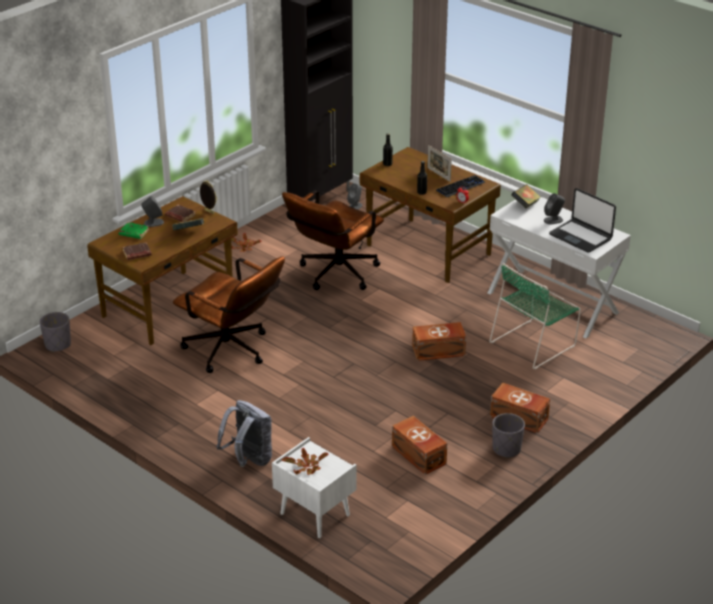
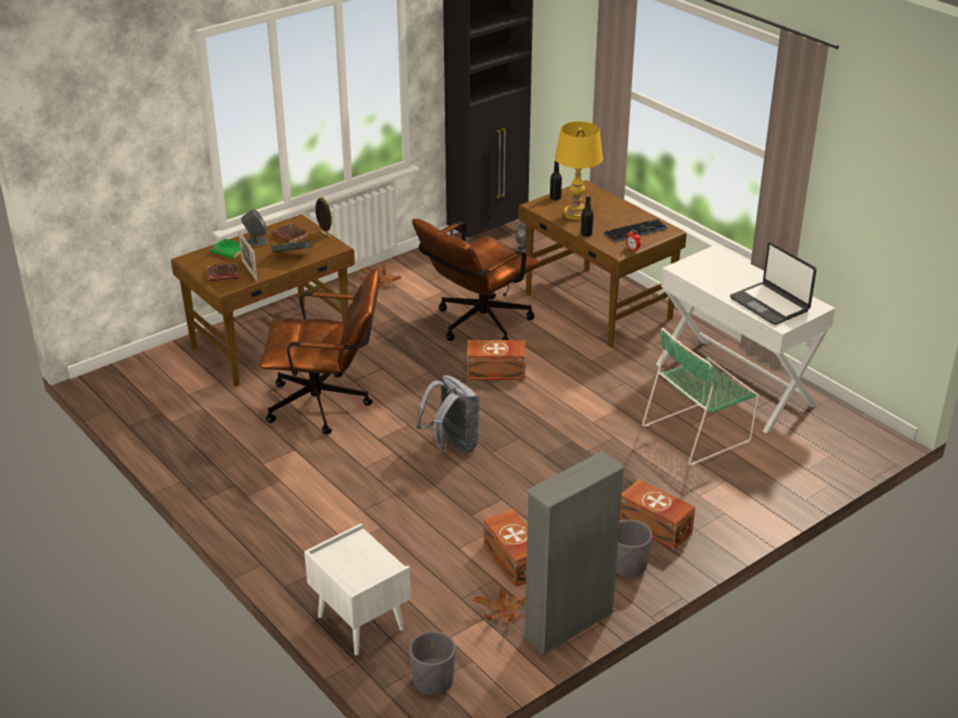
camera: 10 degrees right, 0 degrees up
(57, 345) = (129, 375): grey planter -> grey planter (433, 681)
(232, 352) = (327, 405): brown office chair -> brown office chair turned 45 degrees counterclockwise
(249, 460) = (302, 541): grey backpack -> grey backpack (452, 445)
(307, 468) = (347, 564): potted plant -> potted plant (504, 613)
(408, 177) = (576, 214): none -> yellow table lamp
(438, 174) = (613, 215): picture frame -> picture frame (249, 270)
(439, 351) = (577, 430): brown storage box -> brown storage box (497, 372)
(473, 497) = (568, 624): none -> grey bookcase
(525, 204) = (710, 259): book -> none
(553, 220) = (740, 281): grey speaker -> none

